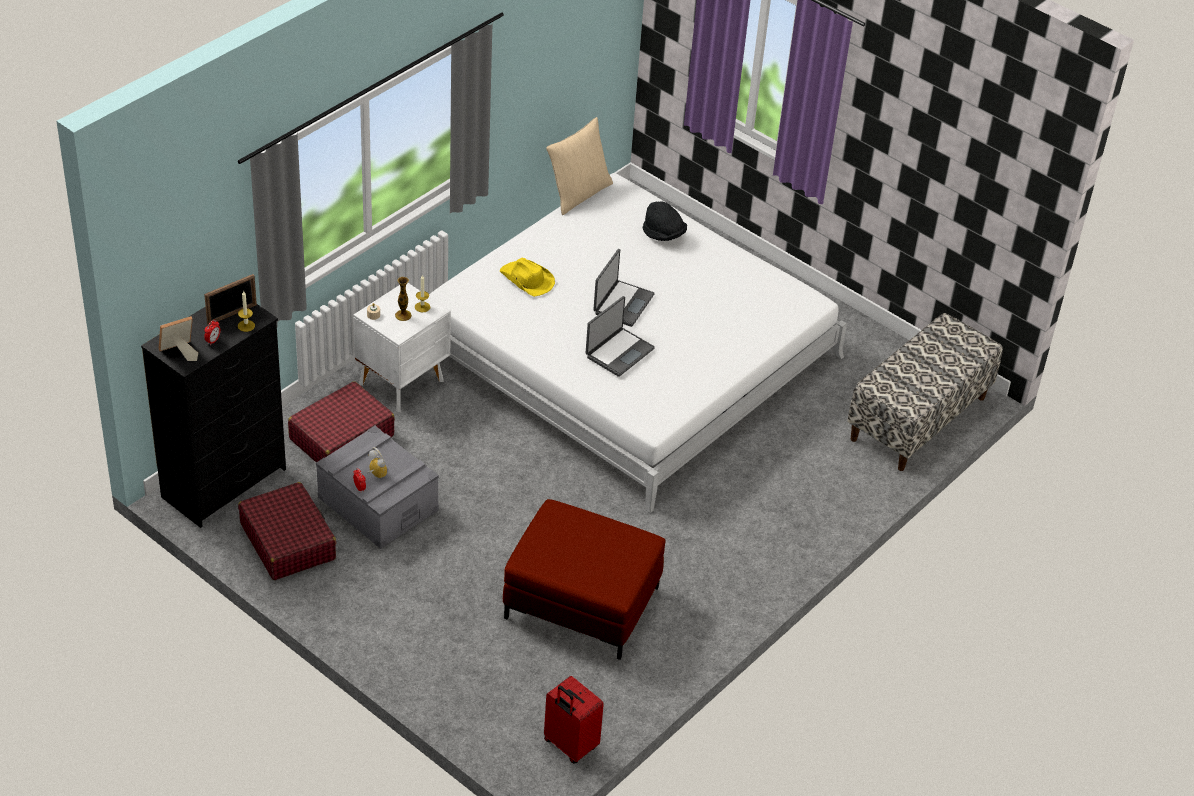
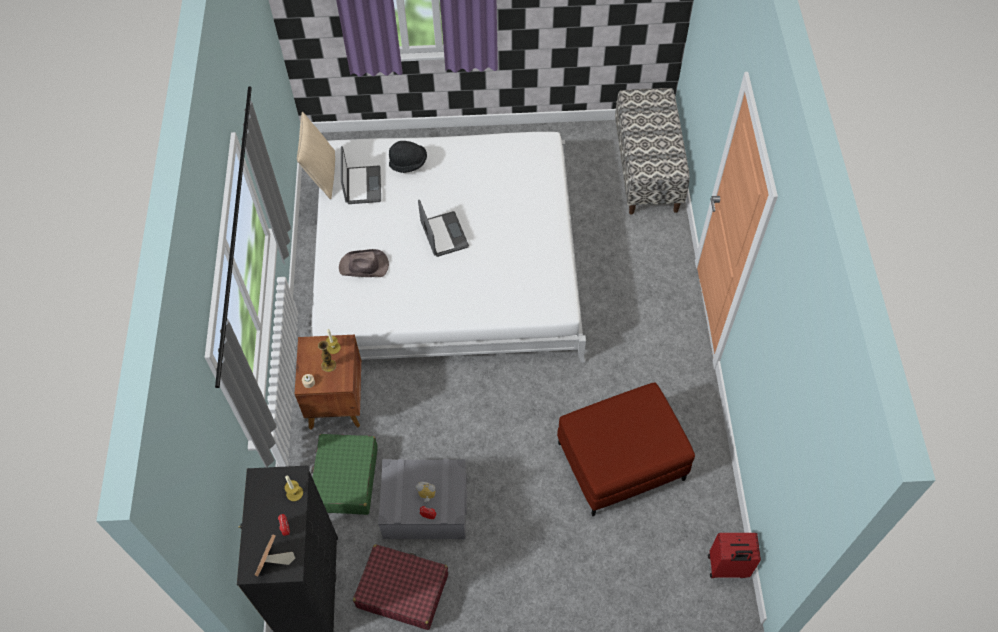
camera: 40 degrees left, 15 degrees up
(232, 314) = (272, 493): picture frame -> none
(341, 437) = (345, 479): red suitcase -> green suitcase
(403, 382) = (336, 402): white nightstand -> brown nightstand
(527, 280) = (364, 266): yellow hat -> brown hat
(619, 352) = (482, 273): laptop -> laptop (362, 185)

